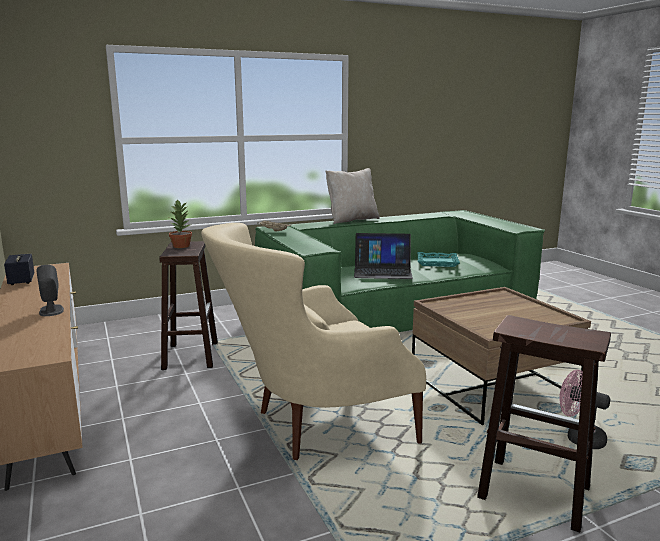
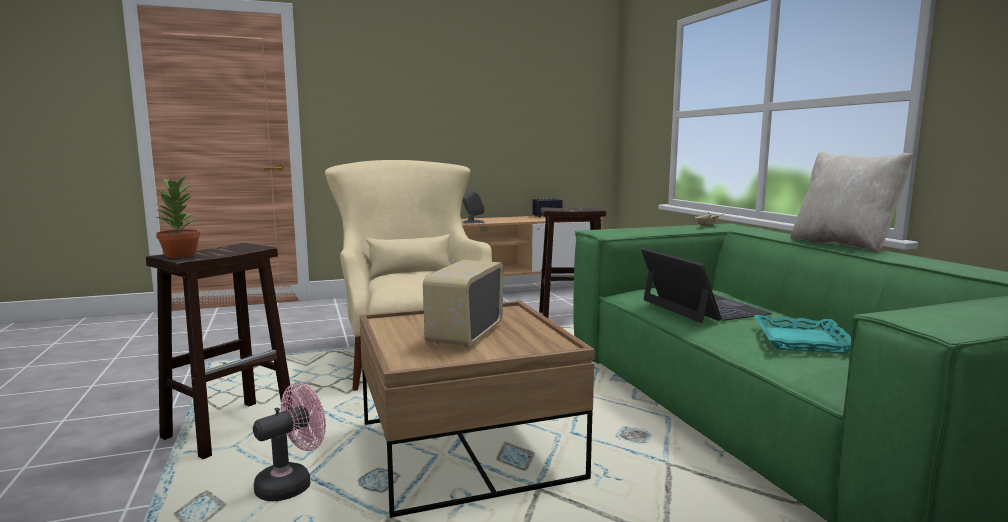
camera: 95 degrees right, 5 degrees down
(181, 246) = (582, 208): potted plant -> potted plant (181, 255)
(382, 271) = (702, 307): laptop -> laptop turned 150 degrees clockwise
(502, 312) = (464, 335): none -> radio

